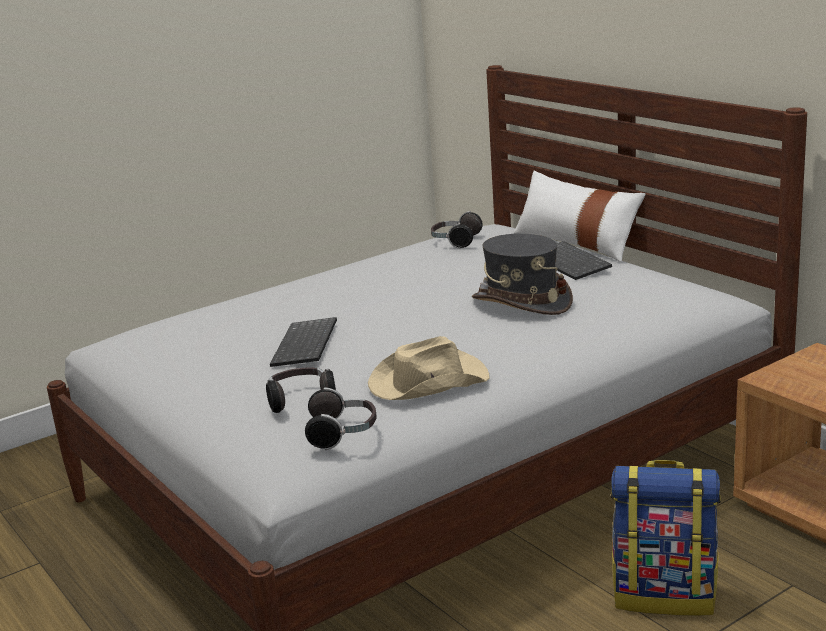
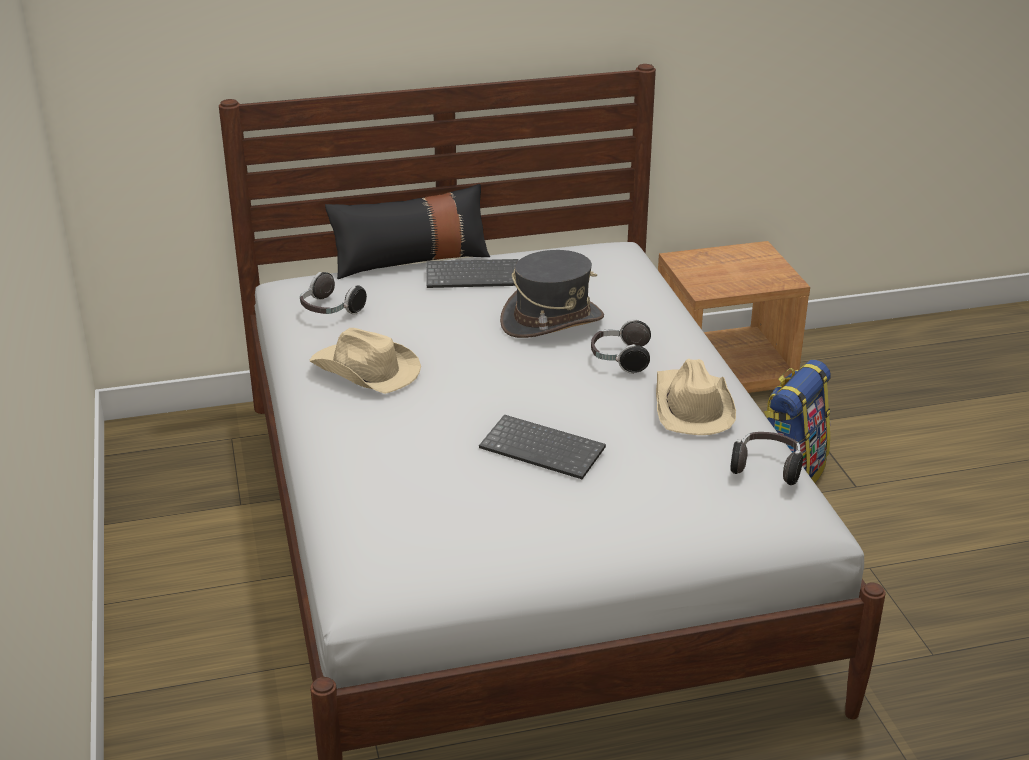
camera: 70 degrees left, 10 degrees up
(301, 400) = (679, 477): headphones -> headphones (620, 359)
(374, 270) = (365, 370): none -> beige hat
(576, 243) = (411, 260): white pillow -> black pillow

